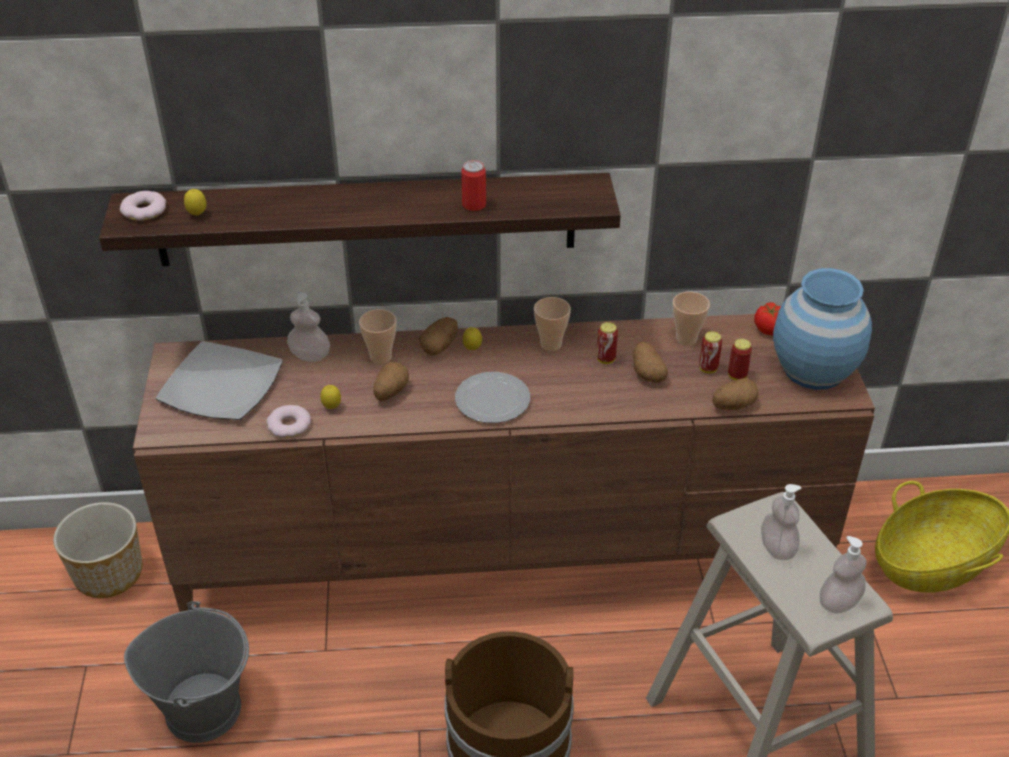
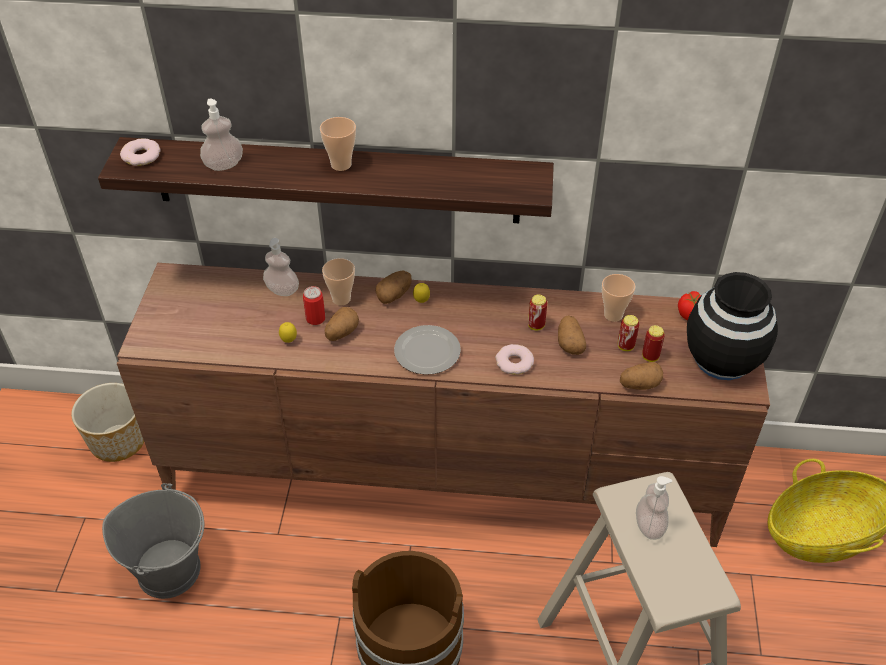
camera: 10 degrees right, 5 degrees up
(197, 215) = (184, 165): lemon -> none
(223, 385) = (203, 308): plate -> none
(289, 425) = (249, 353): donut -> donut (514, 362)
(474, 205) = (423, 182): can -> can (315, 318)
(551, 344) = (491, 305): cup -> cup (341, 165)
(814, 370) = (722, 360): blue vase -> black vase
(839, 602) = (692, 587): soap dispenser -> soap dispenser (224, 165)

